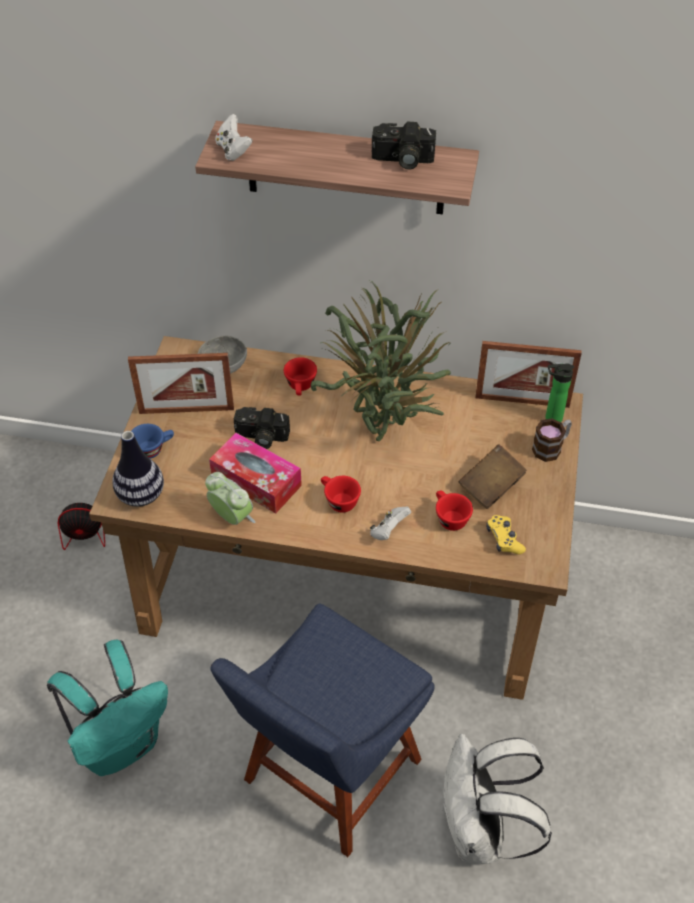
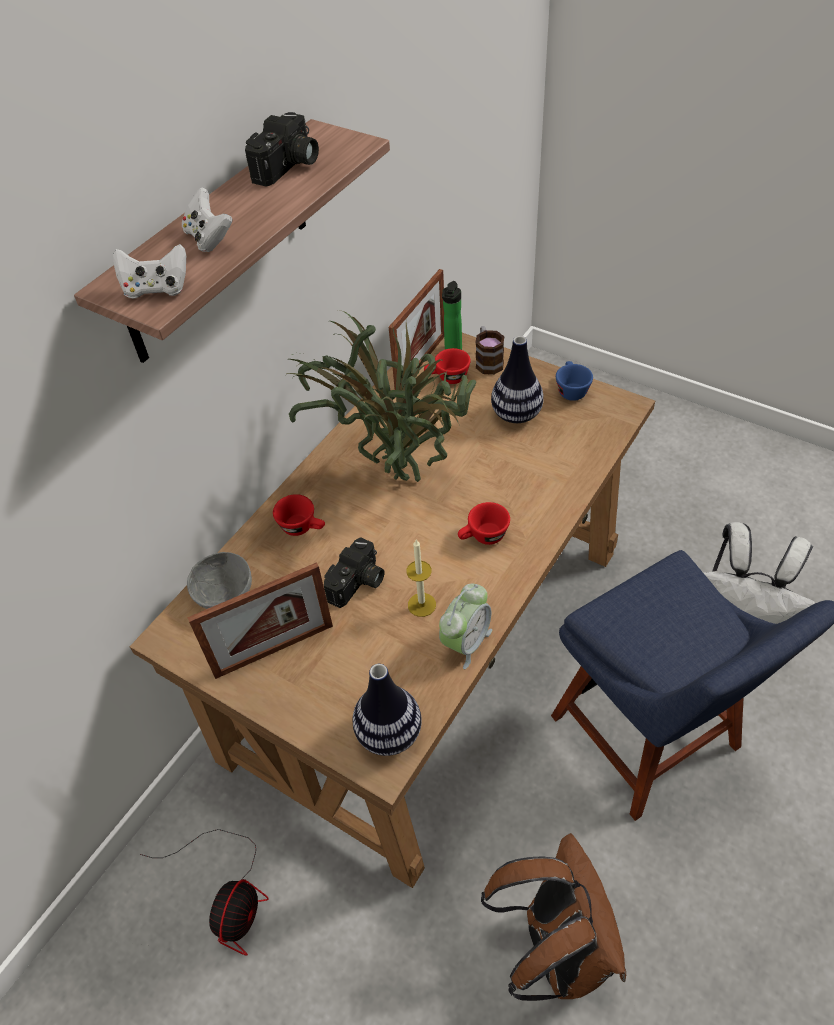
camera: 65 degrees left, 0 degrees up
(121, 744) = (555, 947): turquoise backpack -> brown backpack
(153, 448) = (318, 702): blue cup -> blue cup (570, 389)
(186, 410) = (274, 650): picture frame -> picture frame turned 45 degrees clockwise
(232, 517) = (466, 642): alarm clock -> alarm clock turned 150 degrees clockwise
(256, 481) = (421, 604): tissue box -> candle
(388, 531) = (540, 506): white game controller -> white game controller (209, 239)
(449, 517) = (542, 455): red cup -> red cup (447, 378)
(491, 486) = (516, 414): brown book -> vase
(504, 539) = (583, 424): yellow game controller -> none

